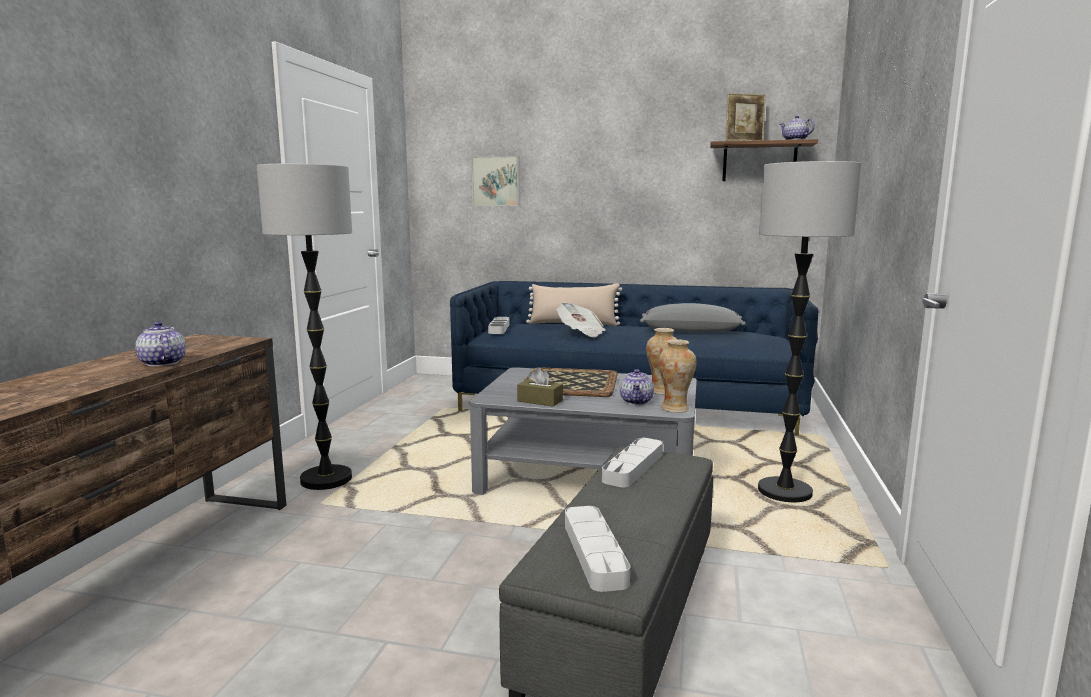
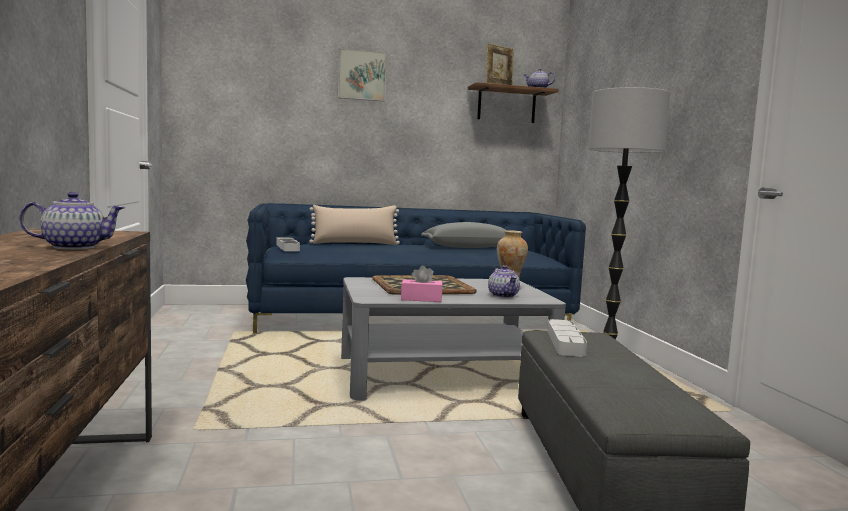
camera: 25 degrees left, 5 degrees down
(162, 363) = (73, 247): teapot -> teapot turned 135 degrees clockwise
(326, 479) = (173, 406): floor lamp -> none
(496, 181) = (265, 103): picture -> picture (361, 75)
(540, 401) = (421, 299): brown tissue box -> pink tissue box
(581, 333) = (375, 249): newspaper -> none
(594, 552) = (645, 401): grey tray -> none
(675, 409) = (543, 299): vase -> none

